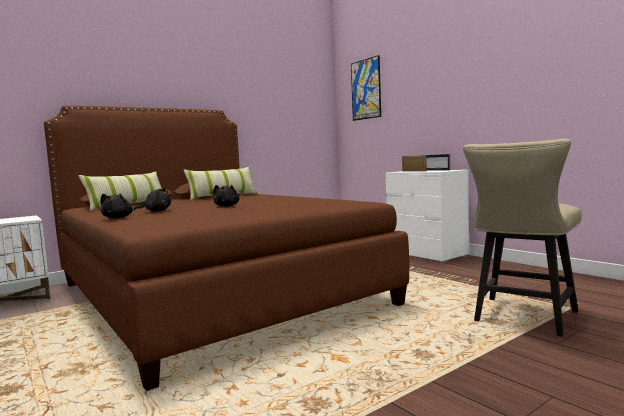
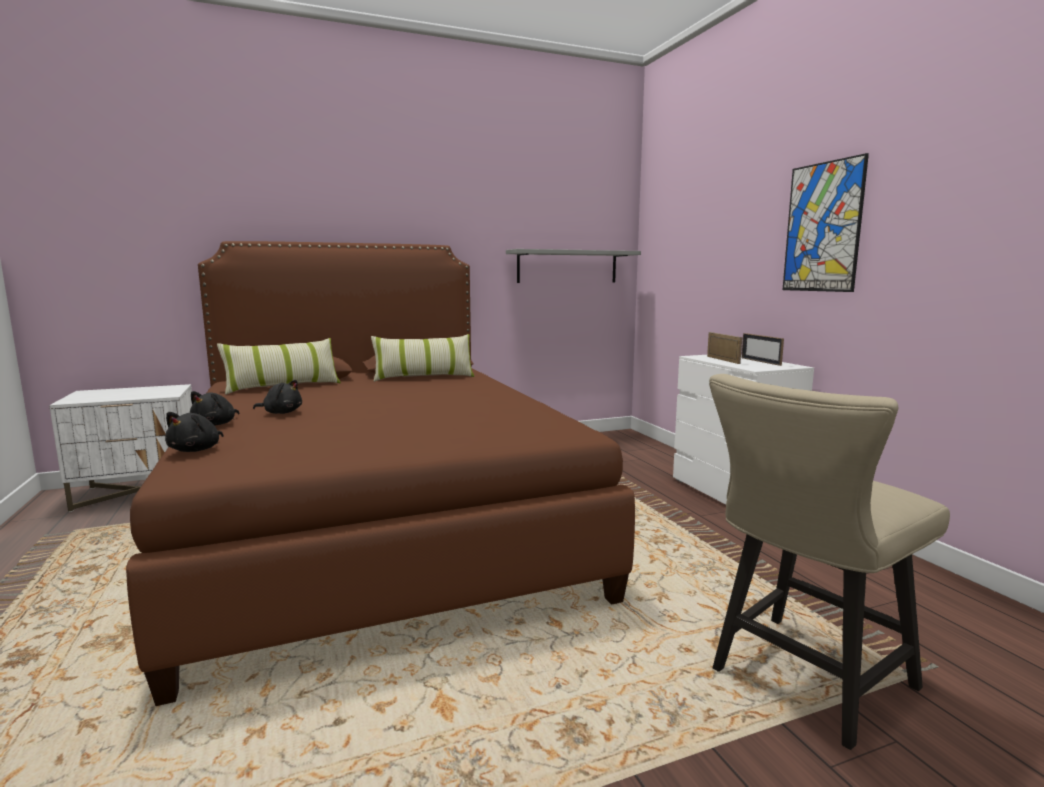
camera: 15 degrees right, 5 degrees up
(227, 206) = (380, 412): black plush toy -> black plush toy (197, 450)
(296, 126) = (567, 266): none -> grey shelf
(366, 89) = (678, 213): picture -> picture (822, 227)

